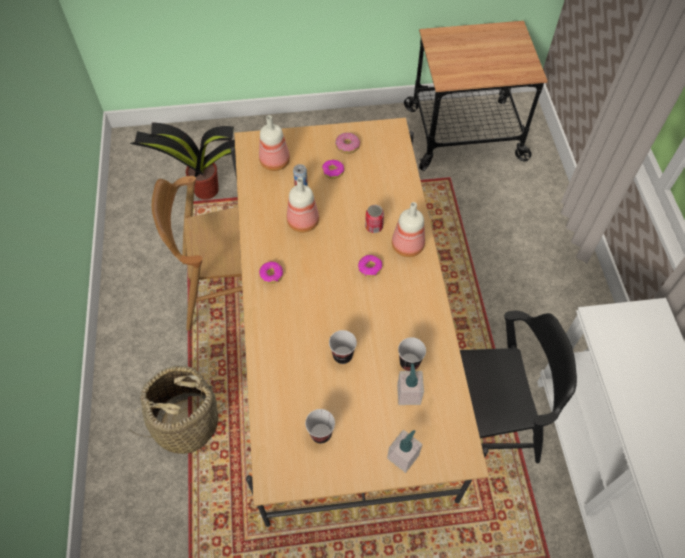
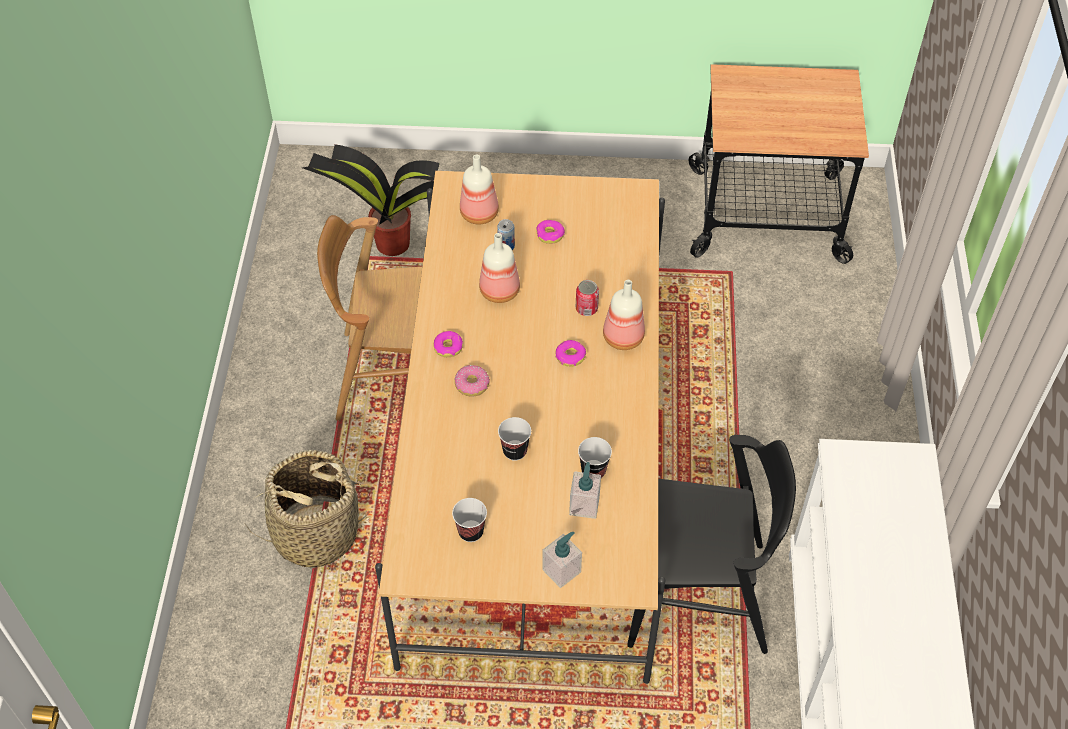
camera: 10 degrees right, 5 degrees down
(347, 146) = (575, 206): donut -> donut (472, 385)

